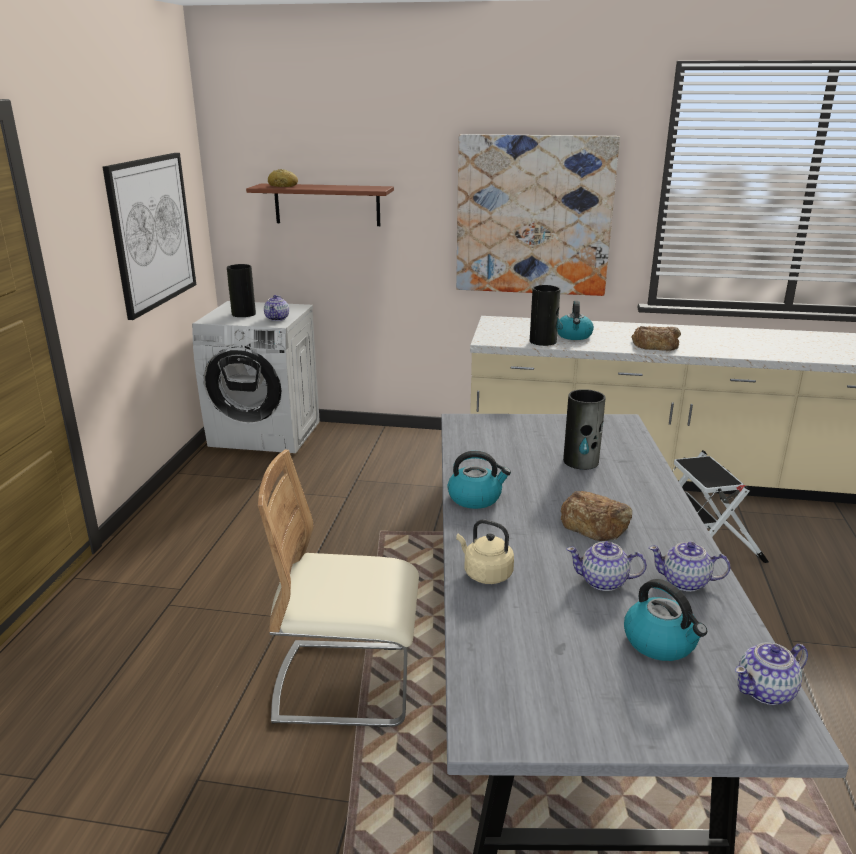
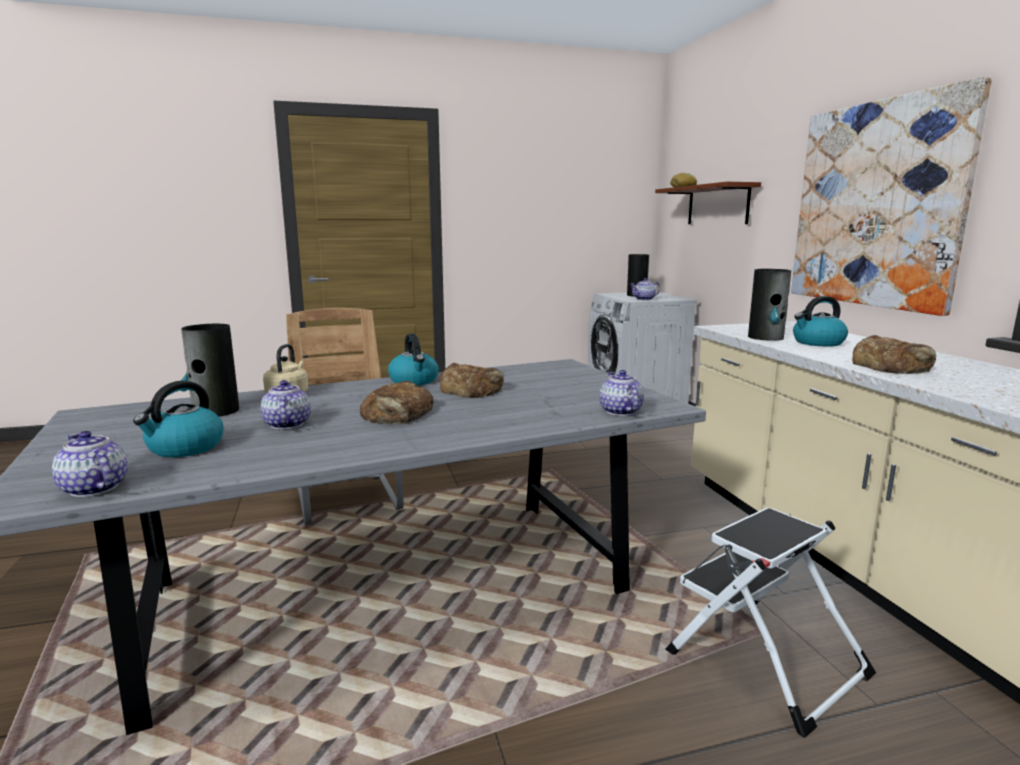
camera: 65 degrees right, 10 degrees down
(152, 232) = (570, 216): picture -> none
(529, 477) = (471, 389): none -> bread
(581, 461) = (530, 400): vase -> vase (215, 411)
(685, 582) = (295, 450): teapot -> teapot (620, 411)

